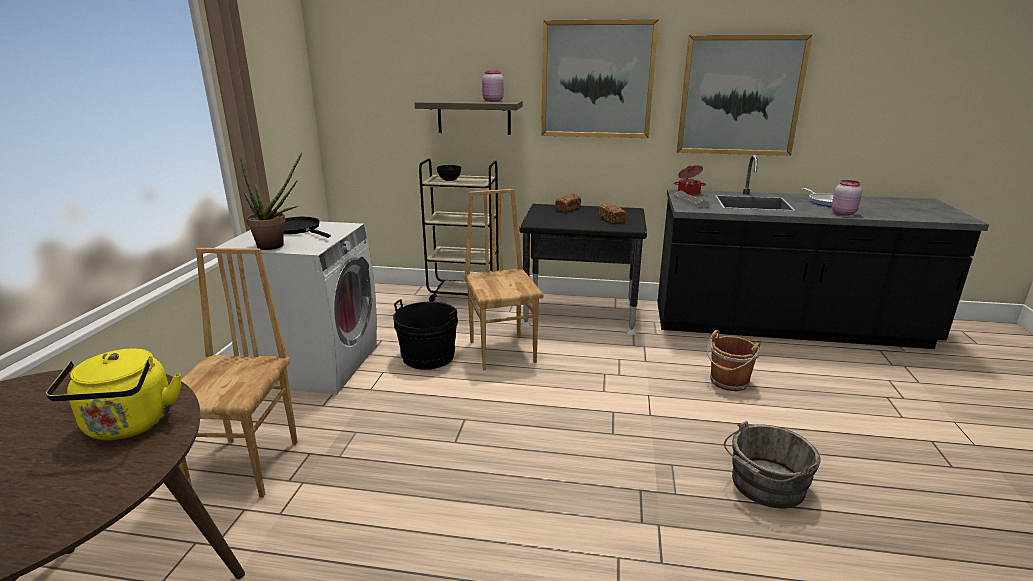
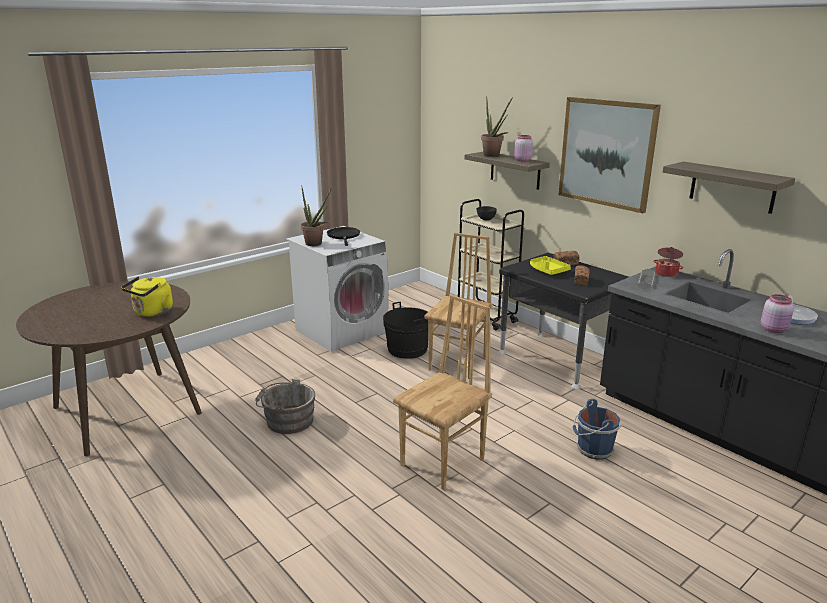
camera: 40 degrees right, 0 degrees up
(248, 466) = (251, 370): brown chair -> brown chair (444, 462)
(451, 100) = (493, 156): none -> potted plant
(567, 218) = (548, 270): none -> yellow tray
(728, 382) = (593, 450): brown bucket -> blue bucket
(740, 96) = (732, 187): picture -> shelf
(765, 485) = (500, 514): grey bucket -> grey bucket (287, 421)

